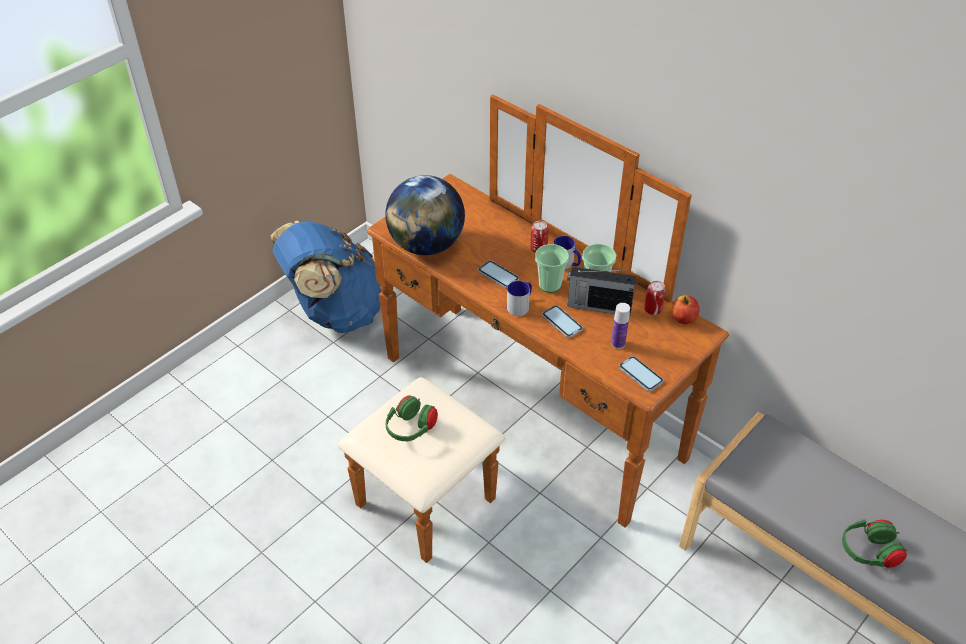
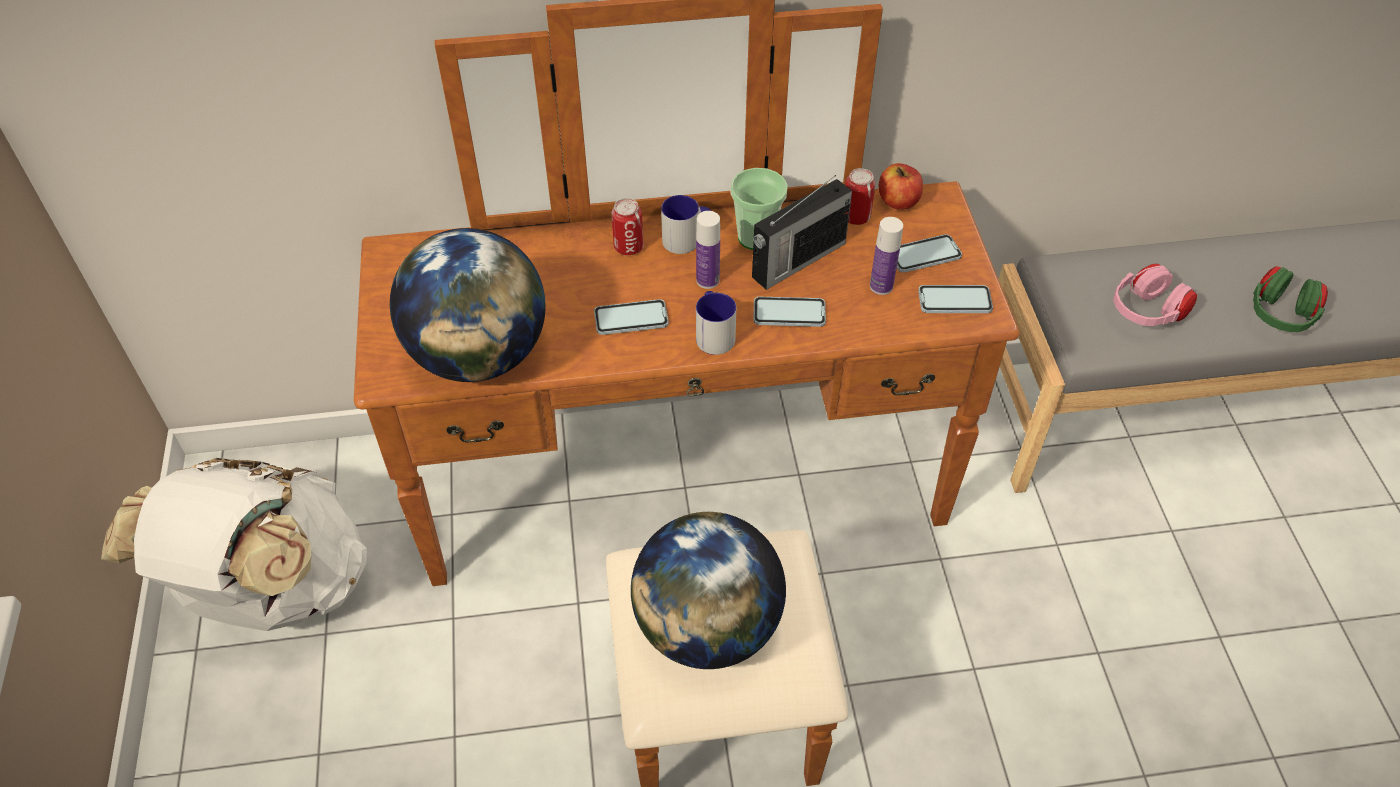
camera: 50 degrees left, 5 degrees up
(335, 312) = (273, 591): blue backpack -> white backpack
(411, 429) = (707, 627): green headphones -> globe
(549, 285) = (707, 280): cup -> bottle
(658, 347) = (924, 255): none -> phone
(792, 488) = (1146, 313): none -> pink headphones

